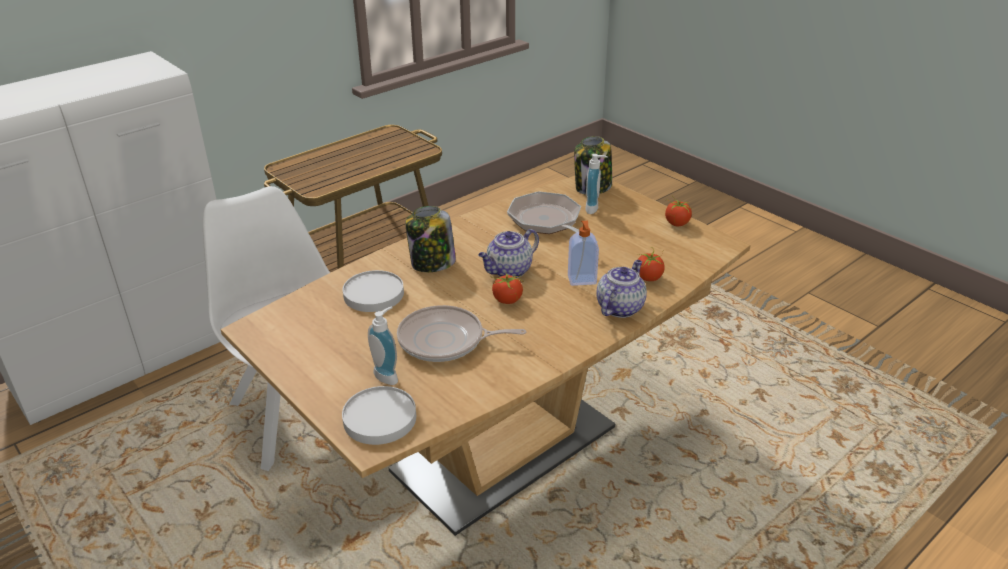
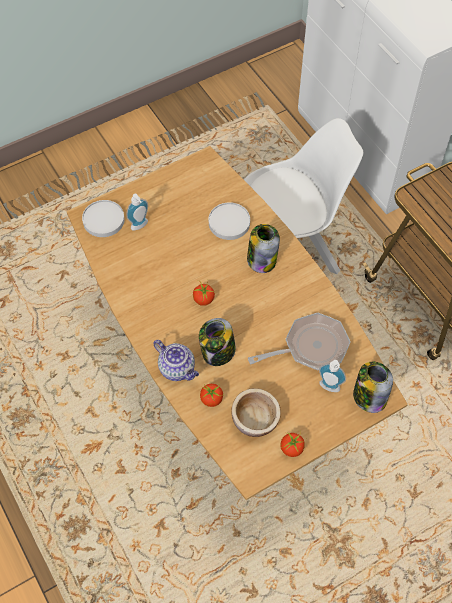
camera: 100 degrees right, 25 degrees up
(446, 341) = (166, 258): frying pan -> none
(509, 271) = (241, 306): teapot -> none
(582, 280) = (218, 352): soap dispenser -> jar
(657, 247) = (255, 420): none -> bowl

